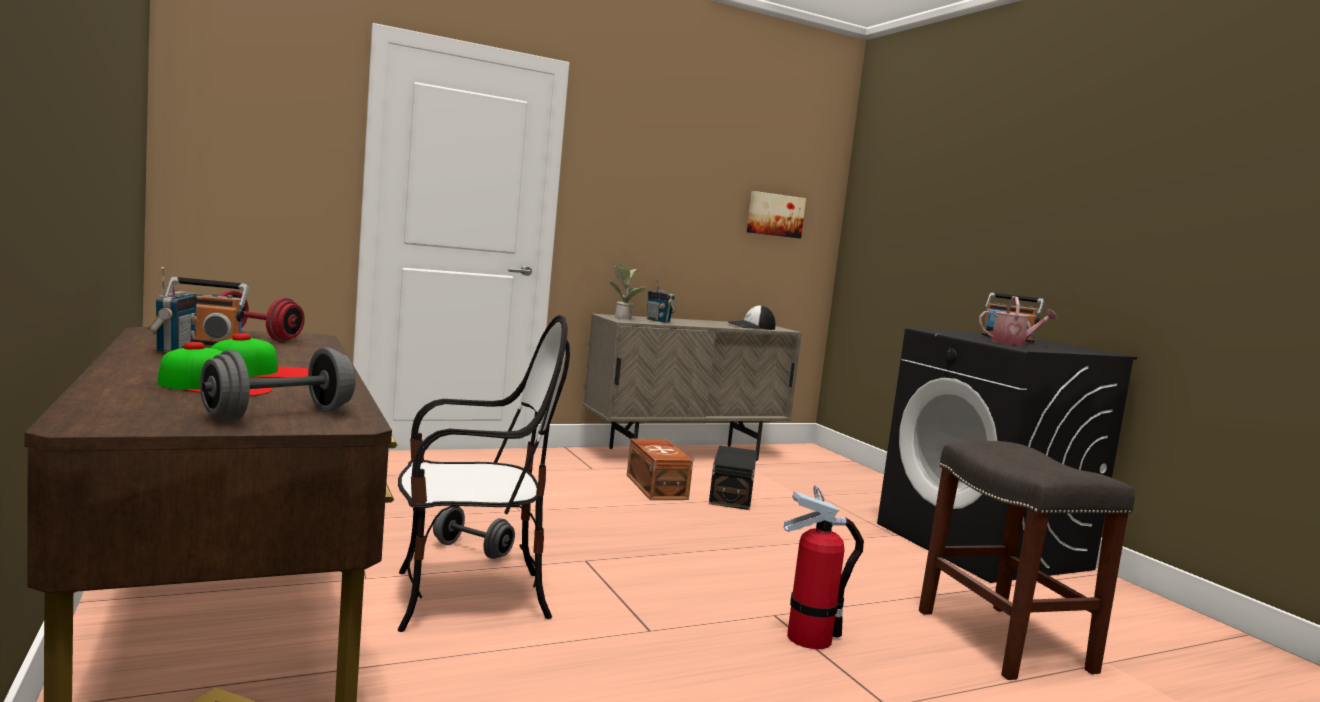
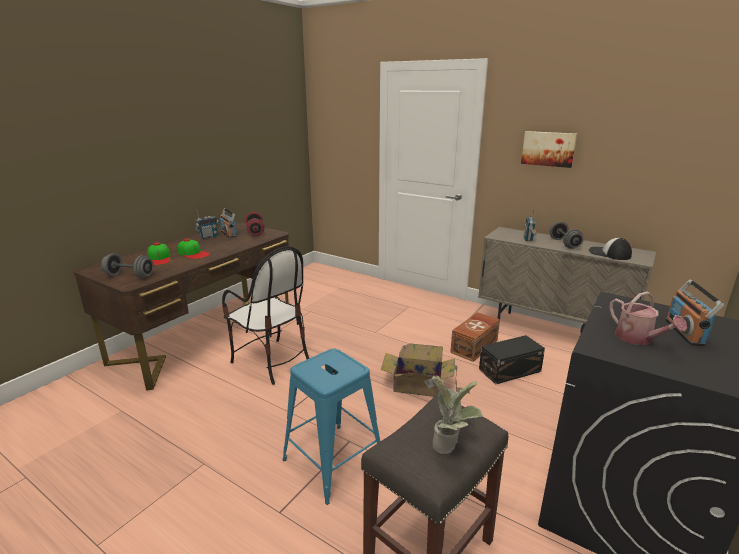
camera: 60 degrees right, 15 degrees up
(472, 550) = (316, 342): grey dumbbell -> grey dumbbell (564, 244)
(624, 318) = (507, 233): potted plant -> potted plant (450, 445)
(702, 539) = (420, 386): none -> cardboard box
(775, 215) = (675, 157): picture -> picture (548, 148)
(809, 638) = (334, 461): fire extinguisher -> blue stool

